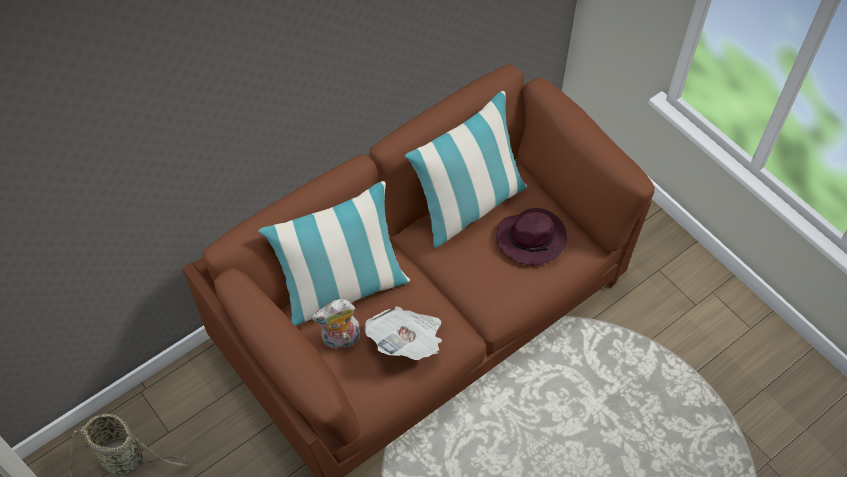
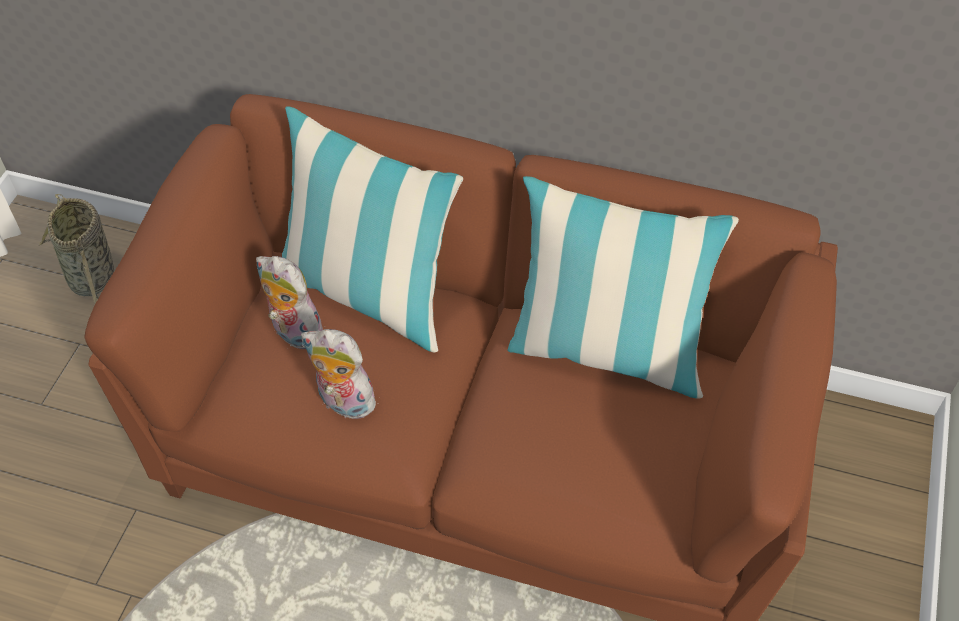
camera: 55 degrees right, 5 degrees down
(407, 342) = (343, 402): newspaper -> plush toy
(532, 238) = (620, 453): purple hat -> none

